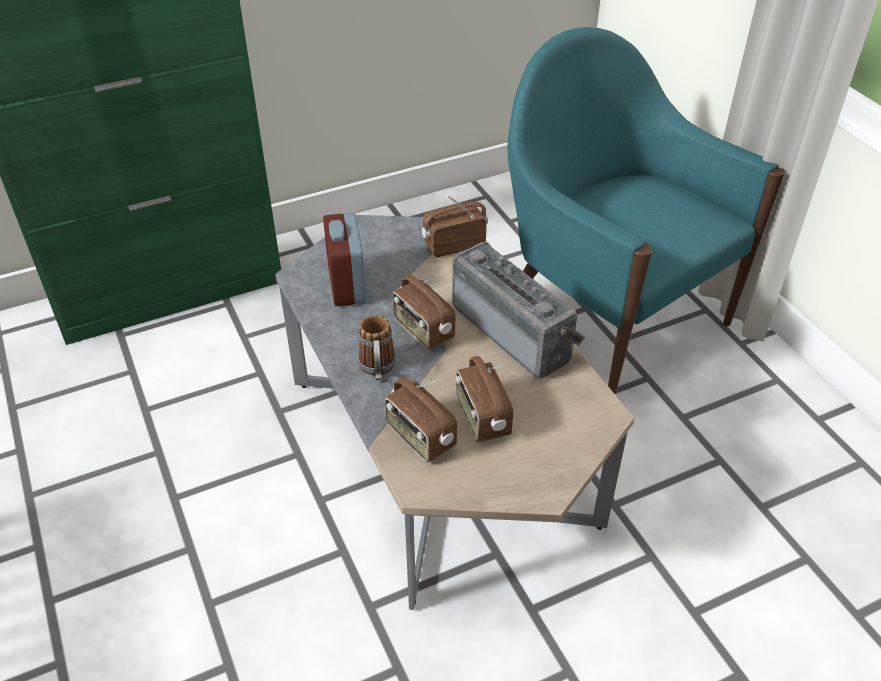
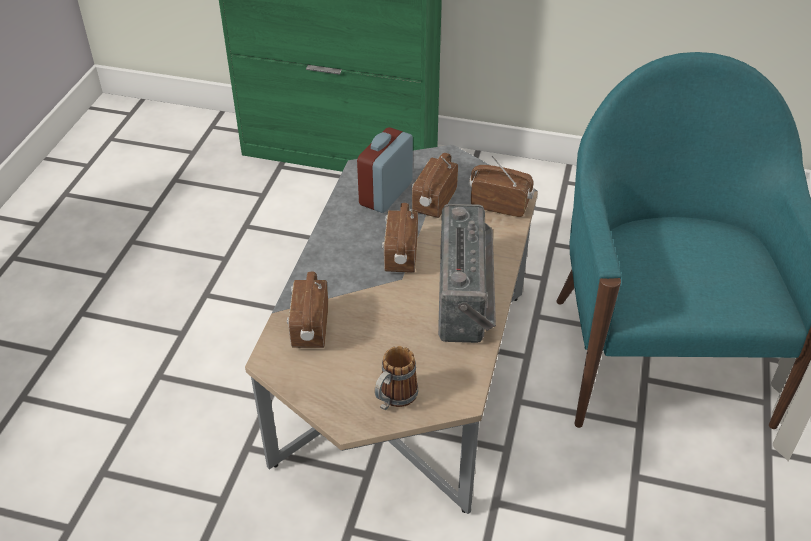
camera: 40 degrees right, 0 degrees up
(377, 369) = (337, 265): mug -> mug (393, 399)
(481, 418) = (366, 342): radio -> radio (433, 202)

